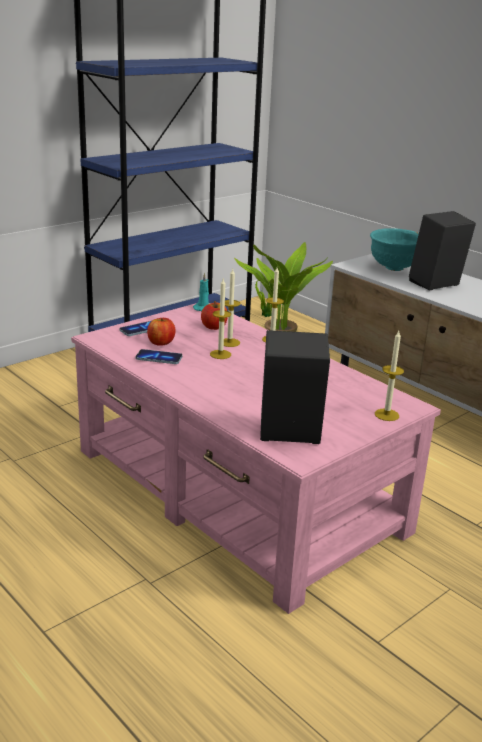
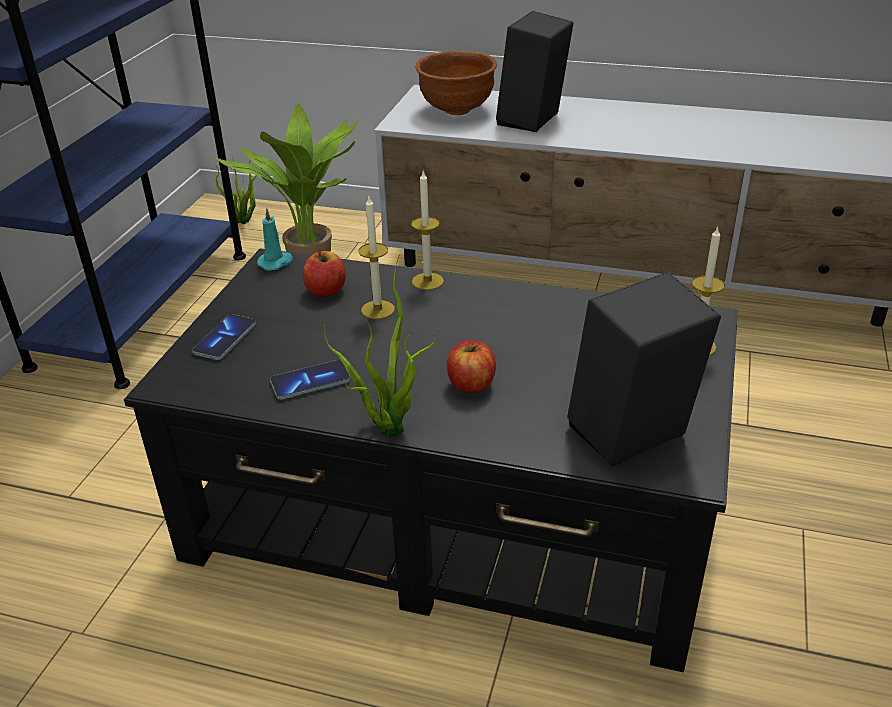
camera: 30 degrees left, 10 degrees up
(161, 342) = (281, 351): apple -> apple (471, 384)
(172, 386) = (388, 426): none -> potted plant
(220, 354) = (389, 336): candle -> none
(236, 491) = (453, 516): pink coffee table -> black coffee table
(393, 268) = (456, 110): turquoise bowl -> brown bowl

